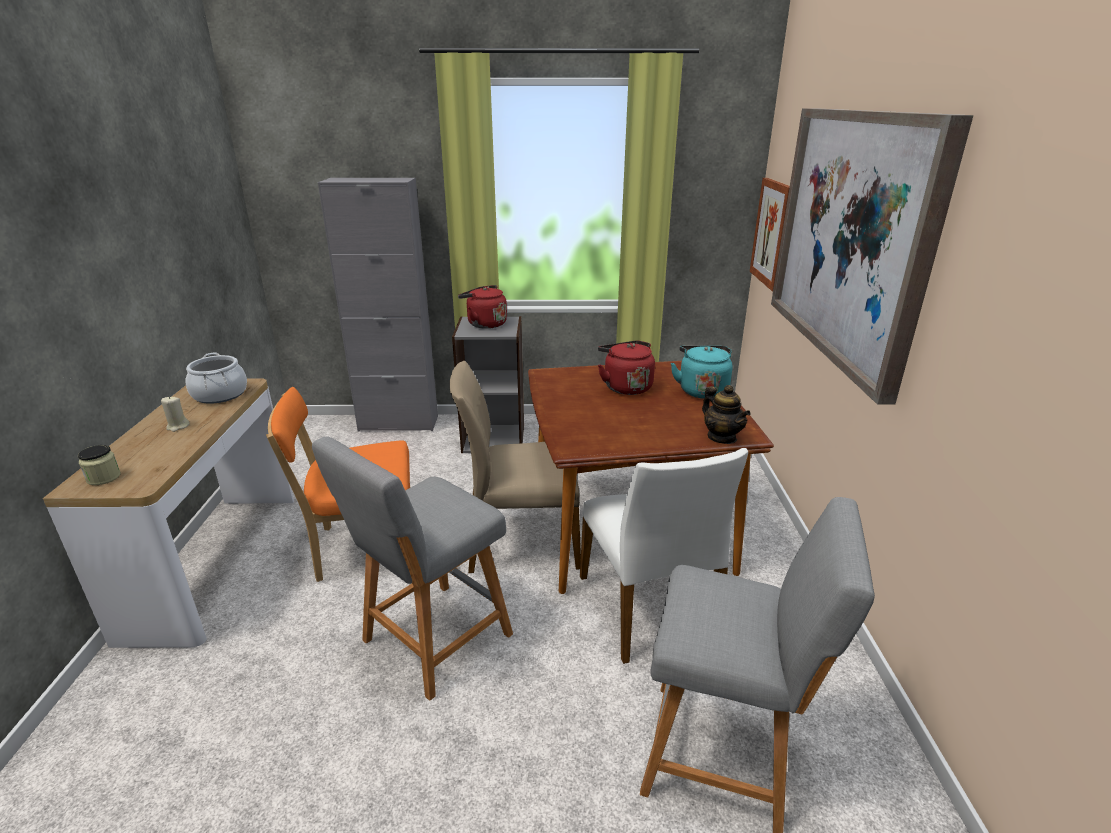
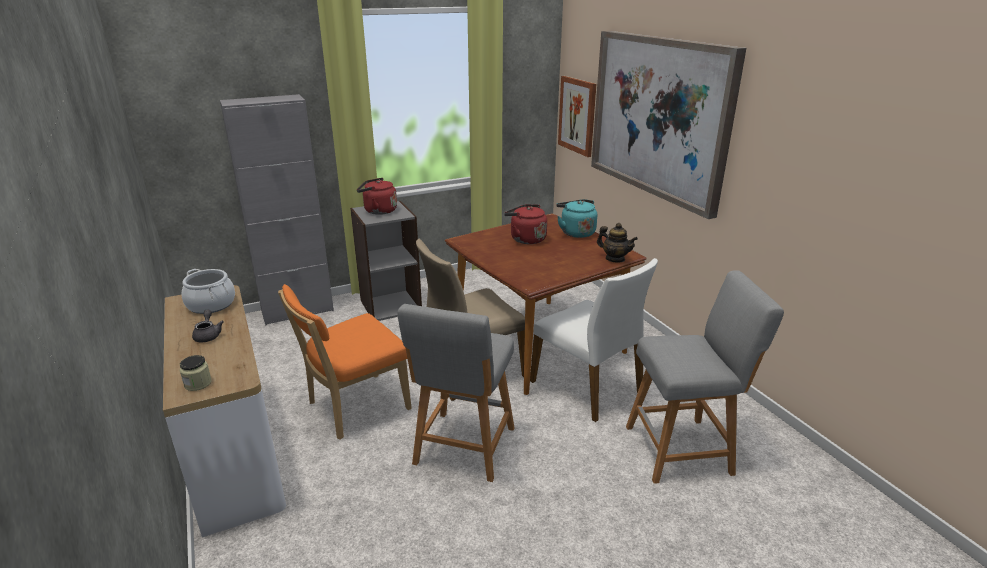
camera: 25 degrees left, 0 degrees up
(178, 426) = (208, 335): beige candle -> grey teapot

